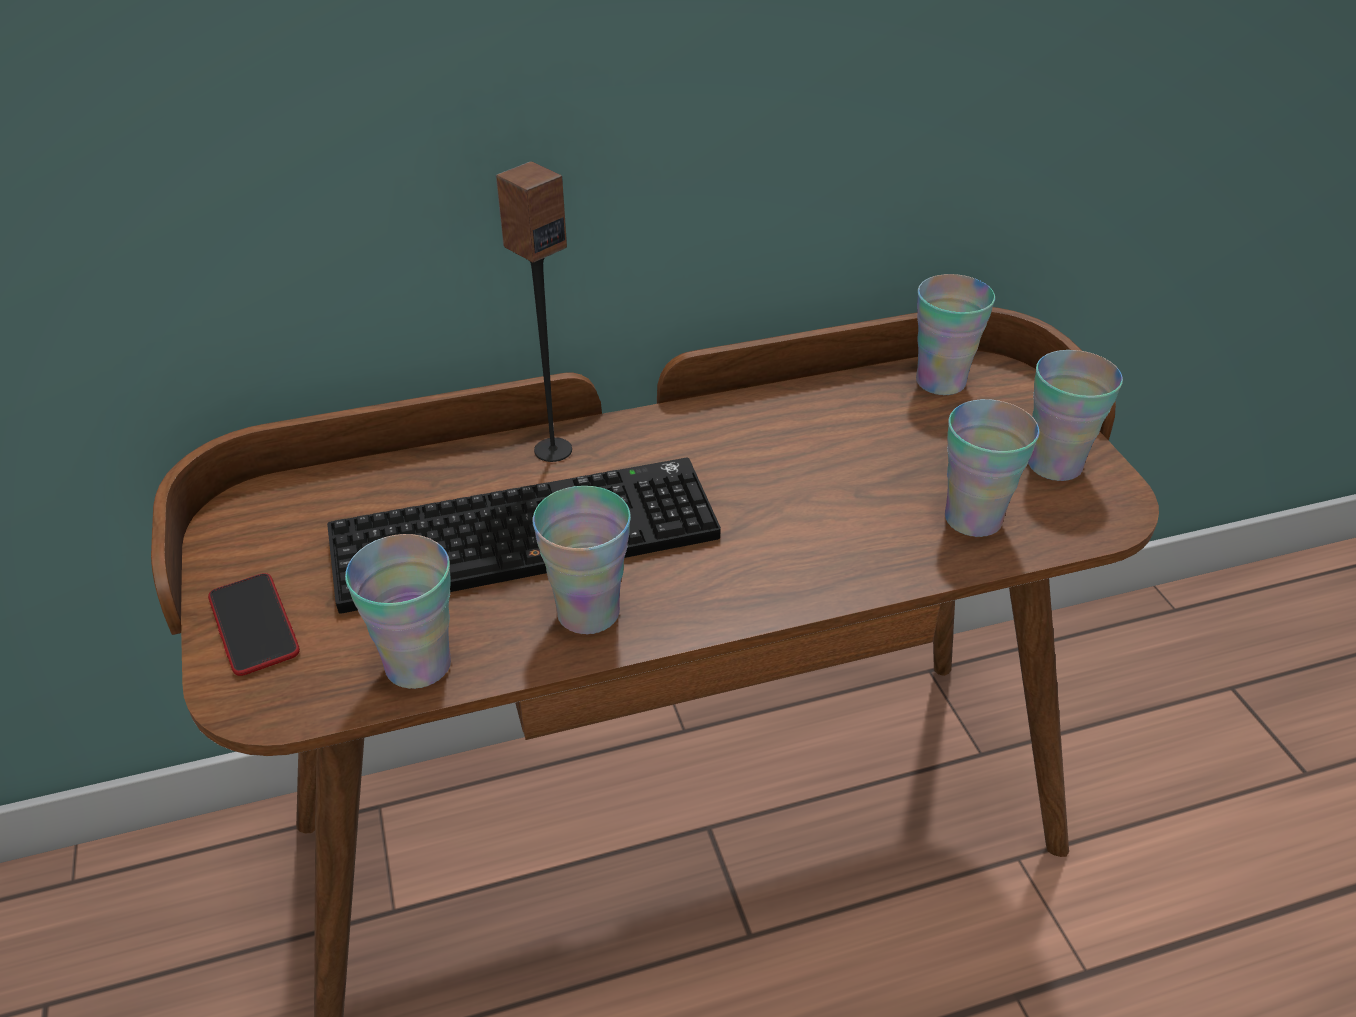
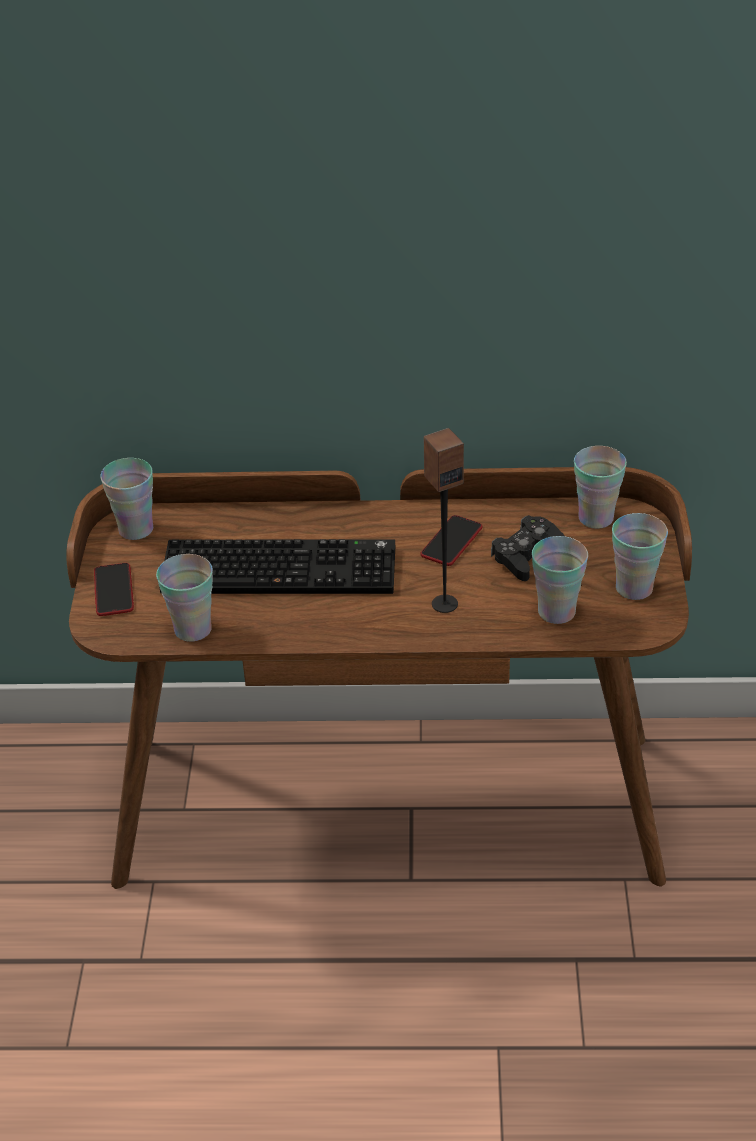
camera: 20 degrees right, 0 degrees up
(552, 449) = (318, 519): speaker -> speaker (444, 603)
(588, 612) = (296, 620): cup -> cup (136, 529)
(765, 447) = (451, 542): none -> phone
(881, 447) = (527, 555): none -> black game controller

